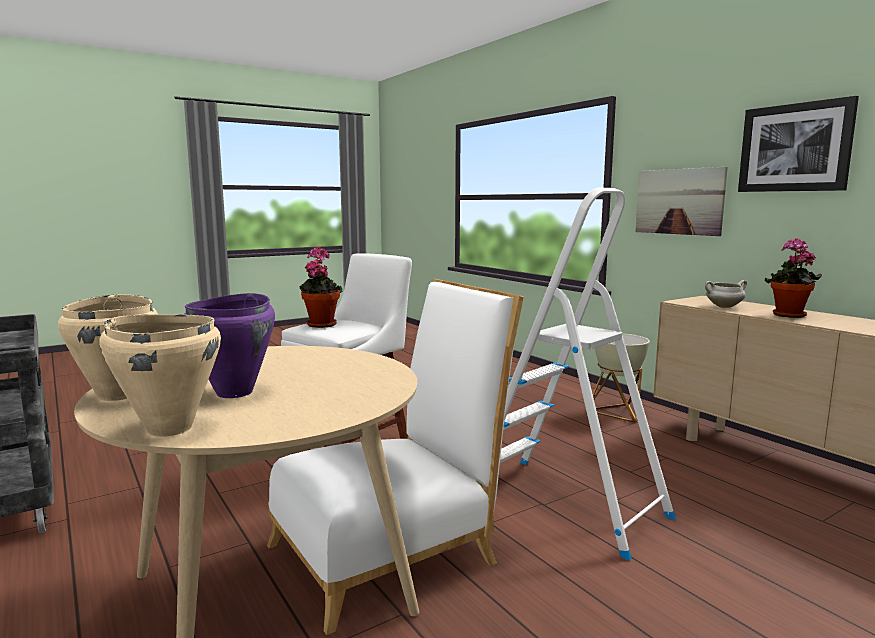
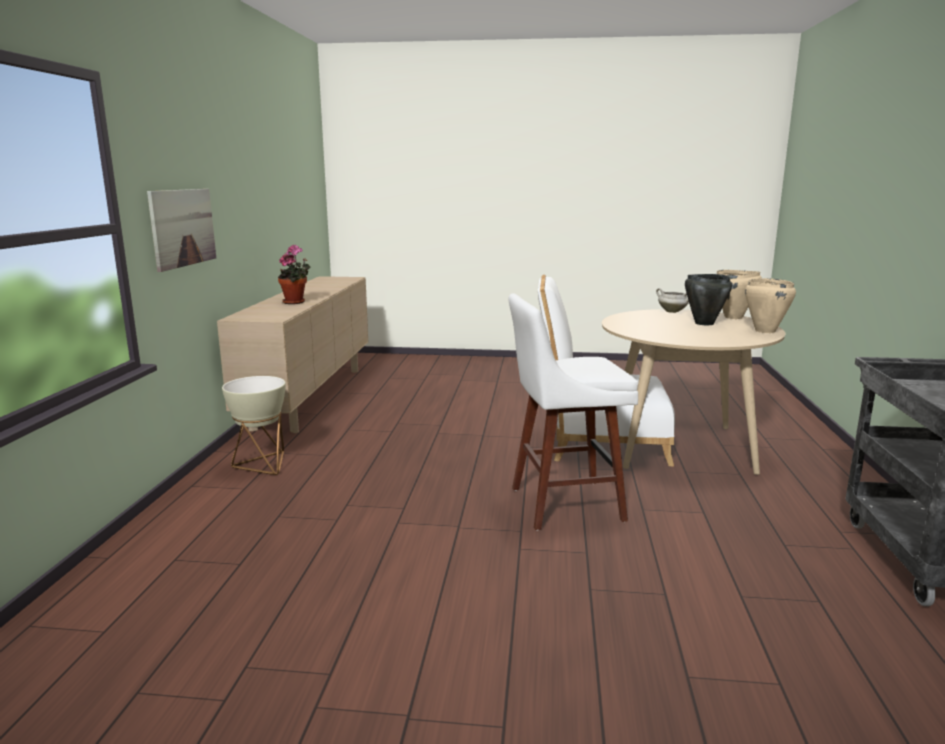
camera: 140 degrees left, 5 degrees up
(235, 392) = (703, 323): purple cooking pot -> black cooking pot
(321, 324) = (598, 369): potted plant -> none
(565, 502) = (469, 432): white step ladder -> none
(724, 307) = (283, 311): white cooking pot -> white cooking pot (672, 312)
(794, 148) = (232, 174): picture -> none

